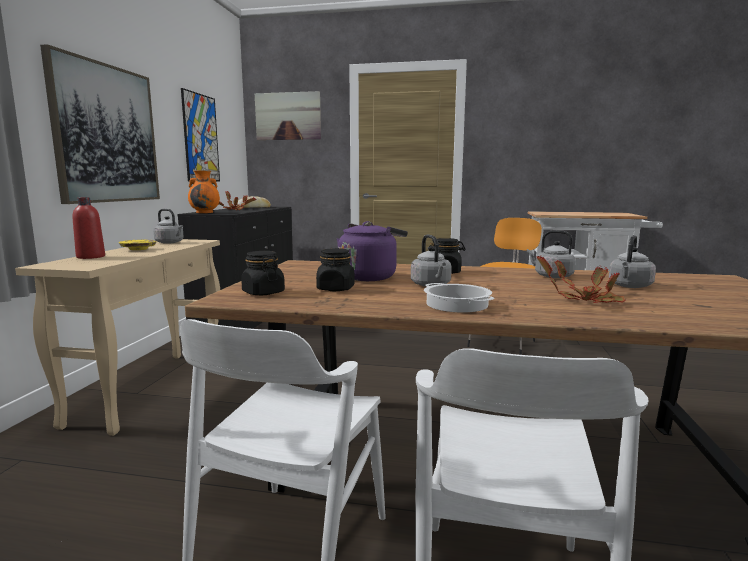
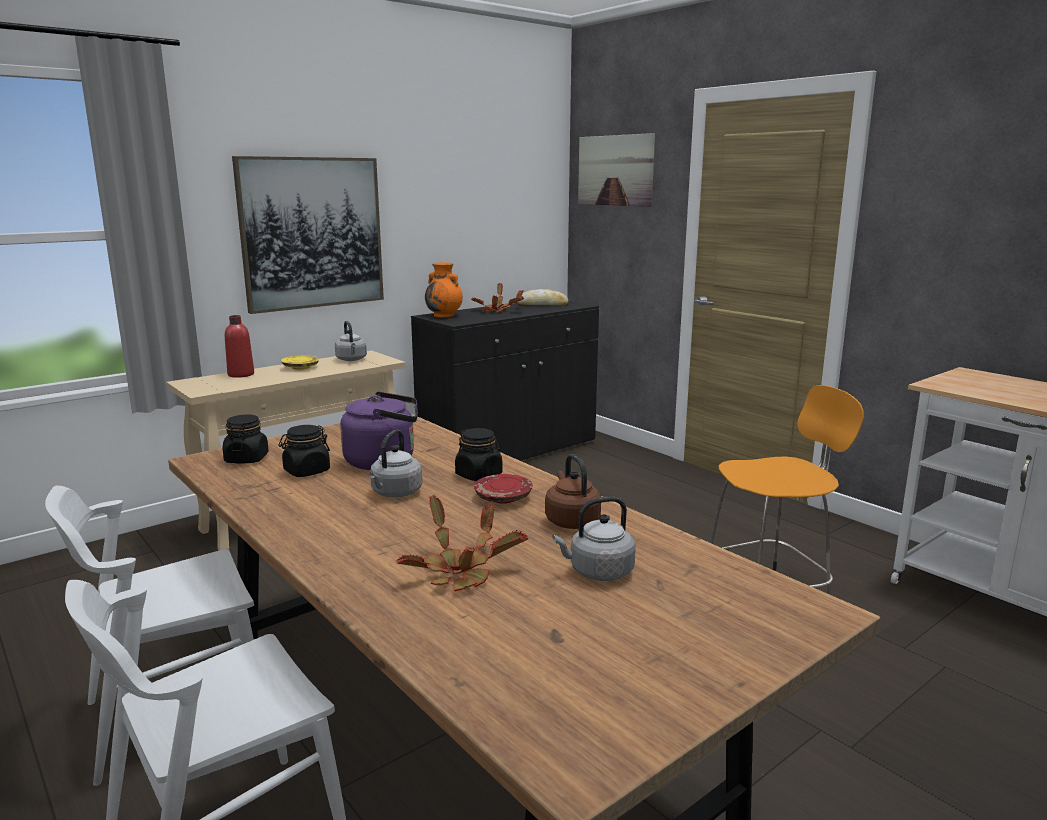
camera: 40 degrees right, 5 degrees up
(201, 138) = (470, 214): picture -> none
(456, 304) = (326, 529): cooking pot -> none
(492, 276) = (503, 498): none -> red plate
(551, 276) = (571, 520): grey kettle -> brown kettle

